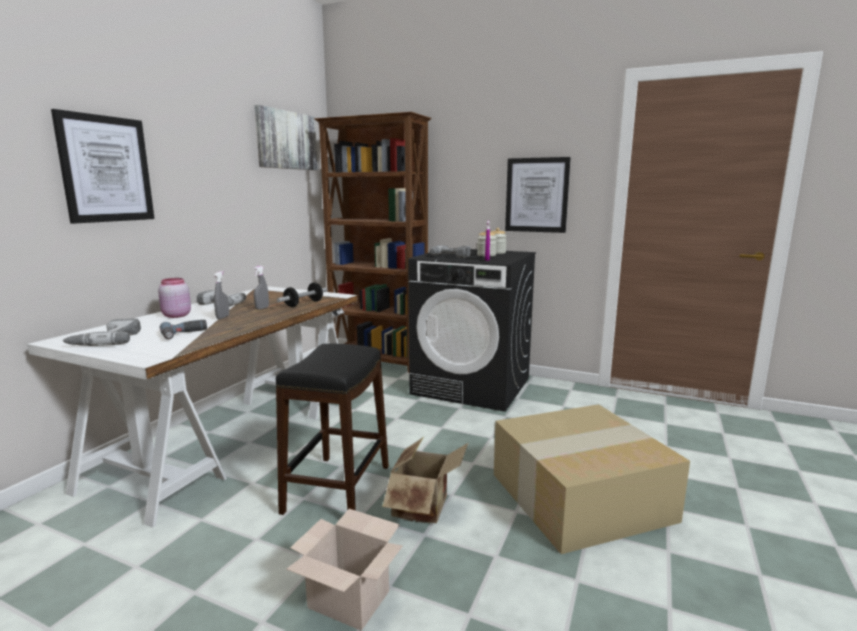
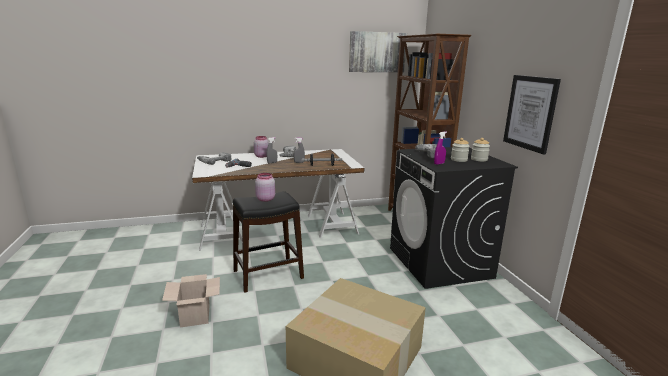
camera: 50 degrees right, 5 degrees up
(106, 169) = (244, 76): picture -> none
(330, 358) = (265, 199): none -> pink jar
(425, 507) = (280, 305): cardboard box -> none

